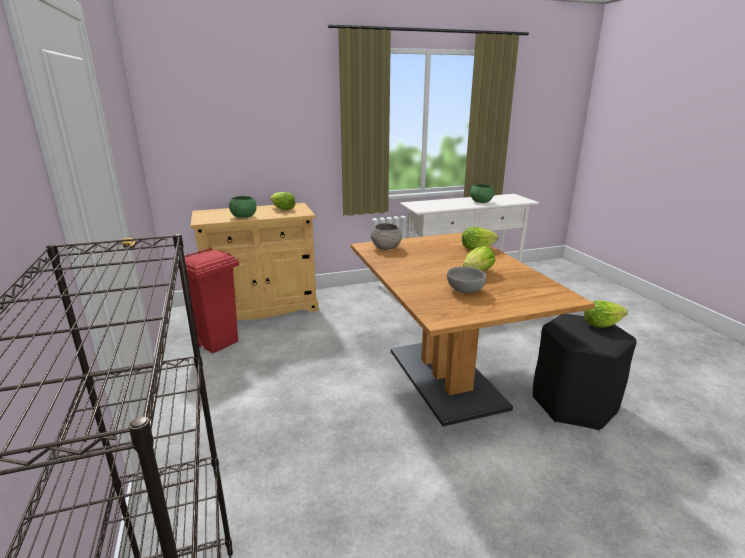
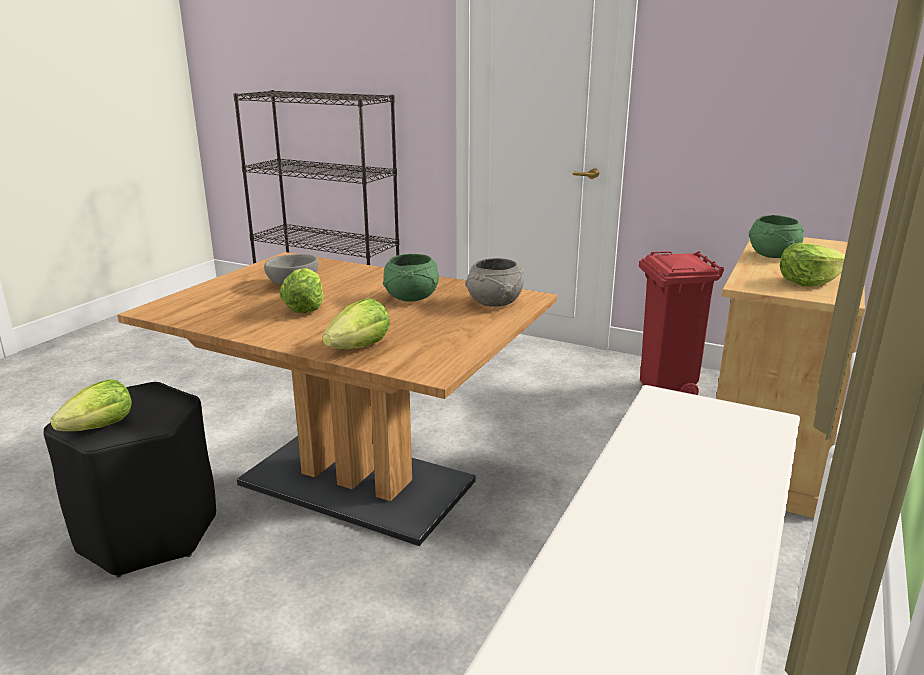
camera: 135 degrees right, 0 degrees up
(480, 202) = (637, 550): green bowl -> green bowl (412, 298)

